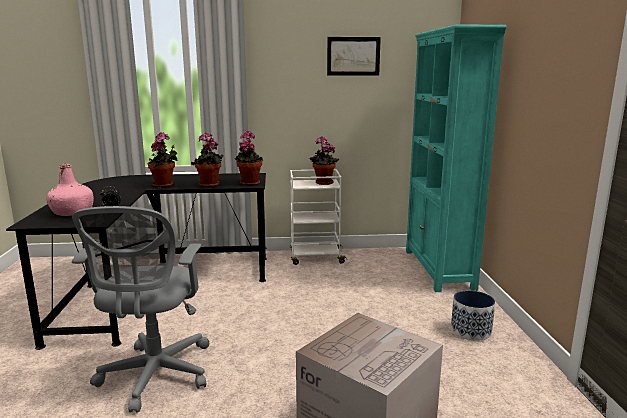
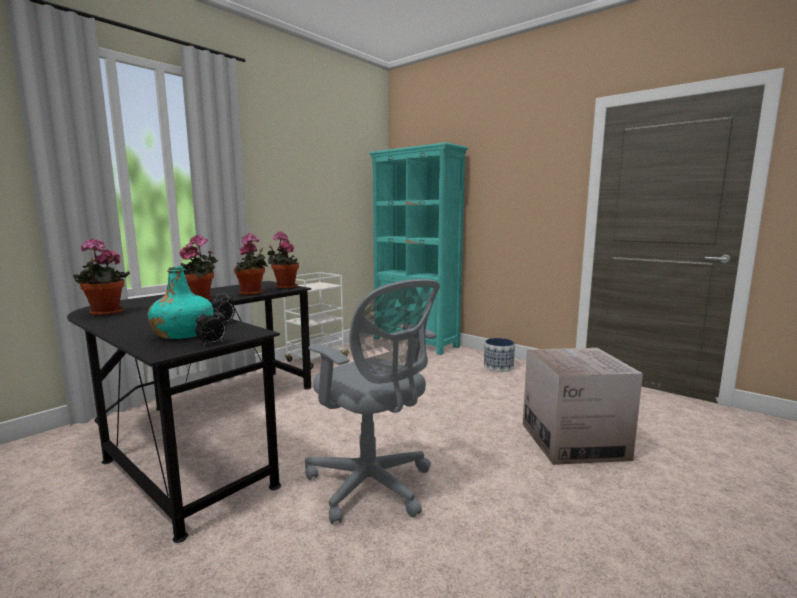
camera: 45 degrees left, 5 degrees down
(58, 224) = (212, 344): none -> alarm clock
(72, 212) = (183, 334): pink bottle -> turquoise bottle
(323, 183) = (319, 285): potted plant -> potted plant (105, 314)
(353, 56) = (324, 167): picture -> none

